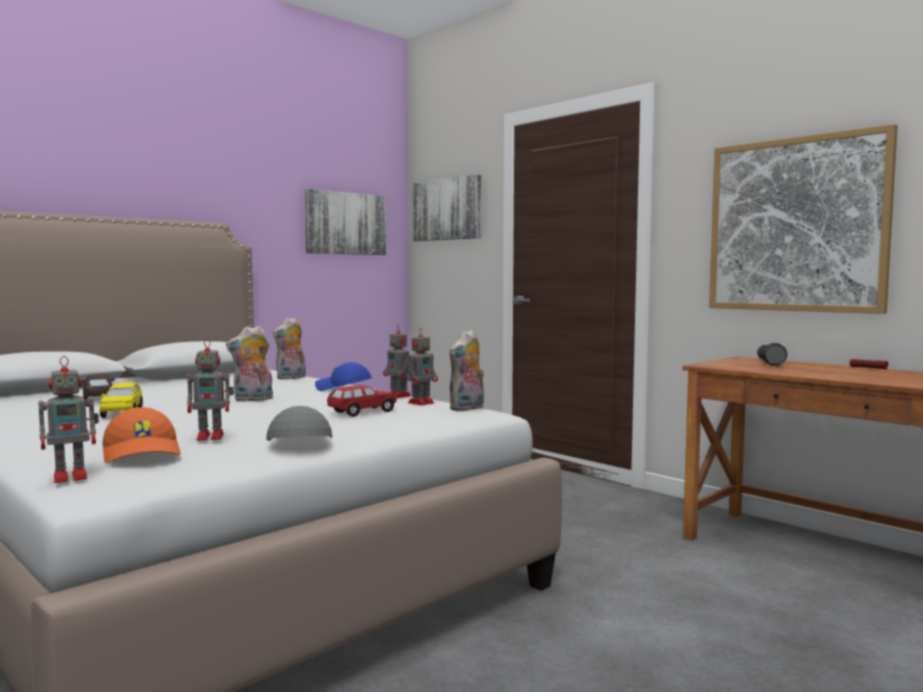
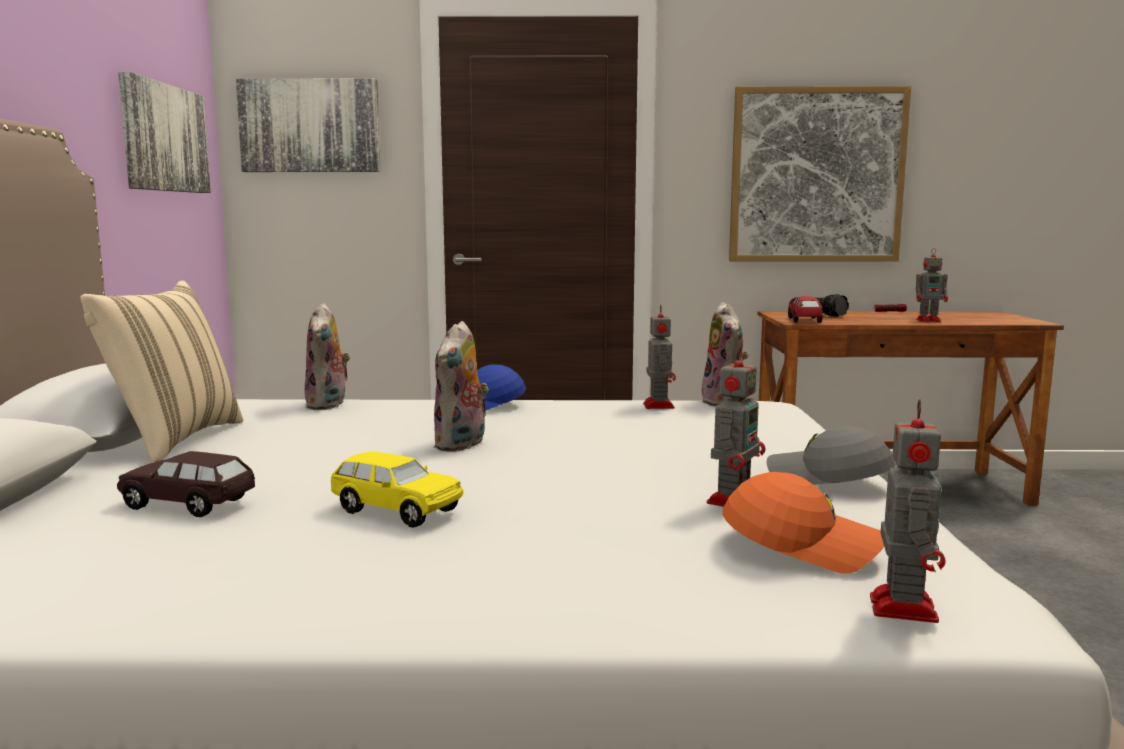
camera: 45 degrees left, 5 degrees up
(186, 380) = (173, 440): none -> beige pillow
(362, 412) = (668, 429): red toy car -> red toy car (804, 320)
(399, 396) = (595, 403): toy robot -> toy robot (929, 320)

